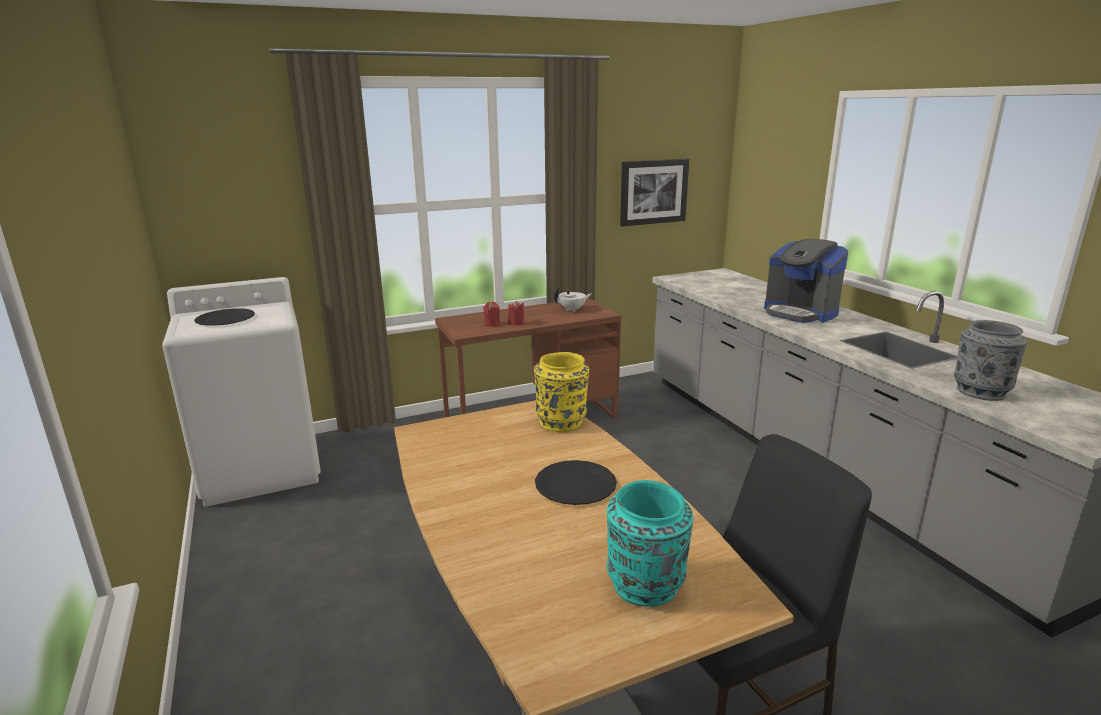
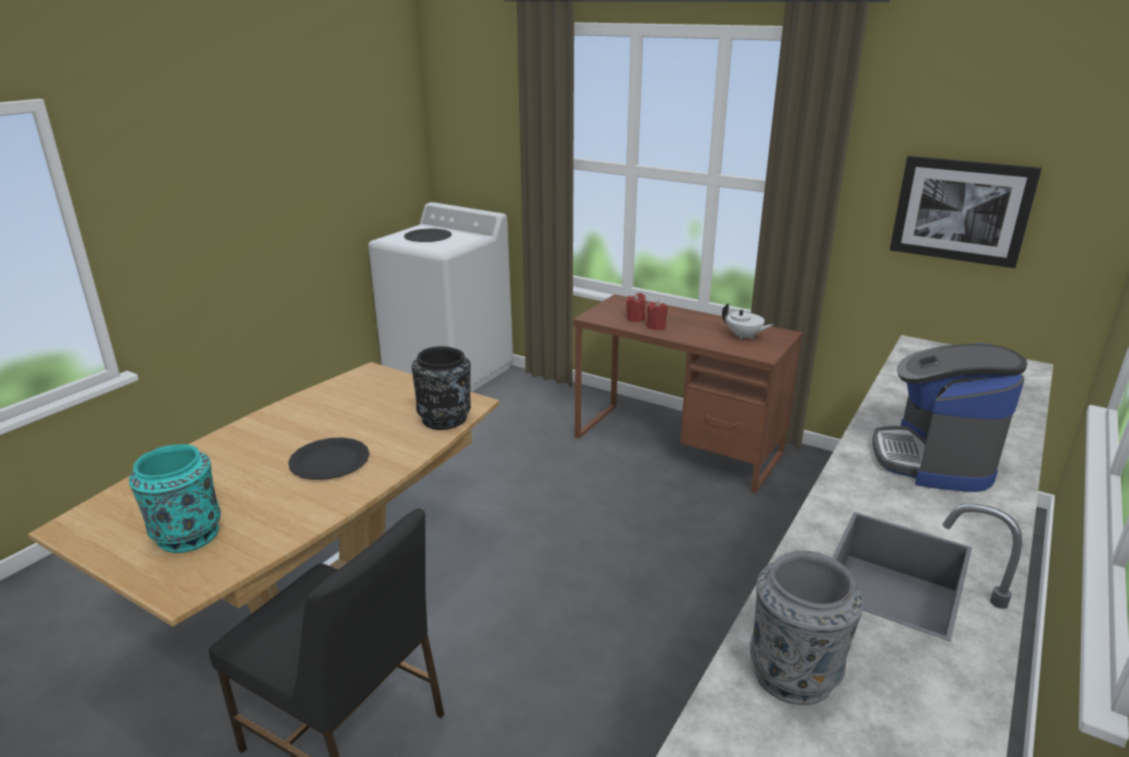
camera: 55 degrees right, 5 degrees up
(562, 422) = (445, 419): yellow vase -> black vase

